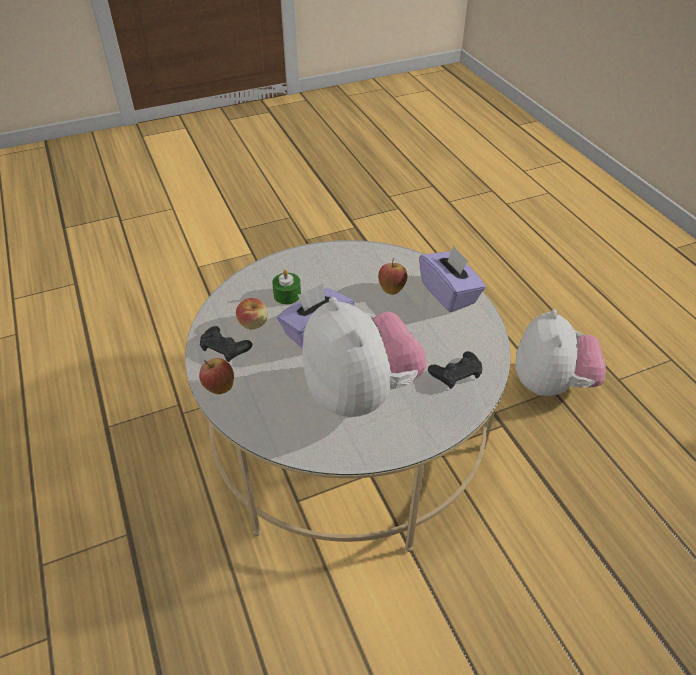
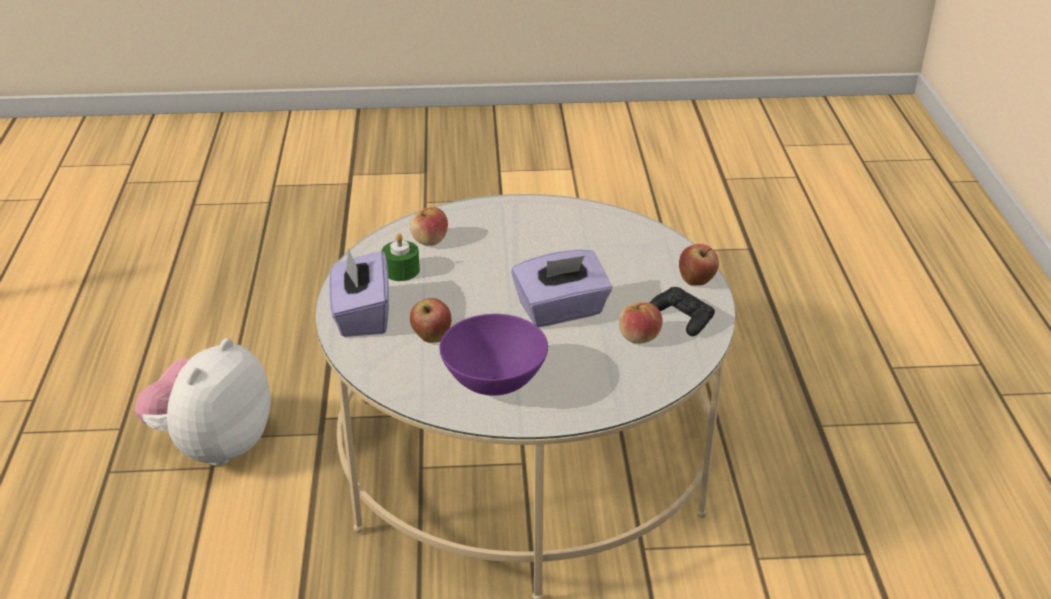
camera: 160 degrees left, 10 degrees down
(287, 295) = (580, 362): green candle -> green candle (401, 270)
(333, 267) = (494, 385): none -> purple bowl
(360, 393) = (542, 246): plush toy -> none
(456, 373) = (429, 240): black game controller -> apple

